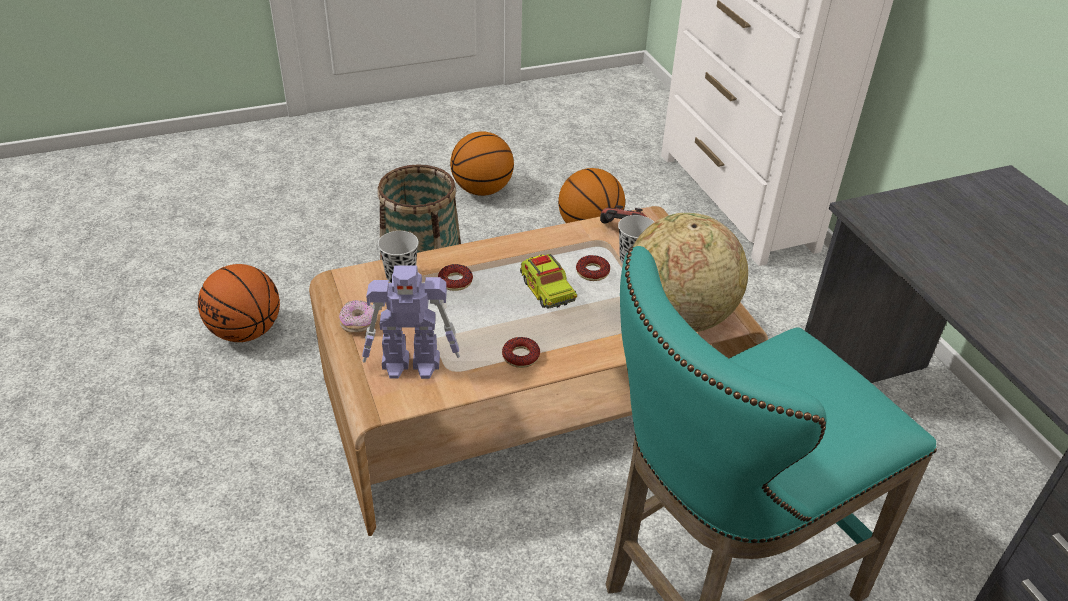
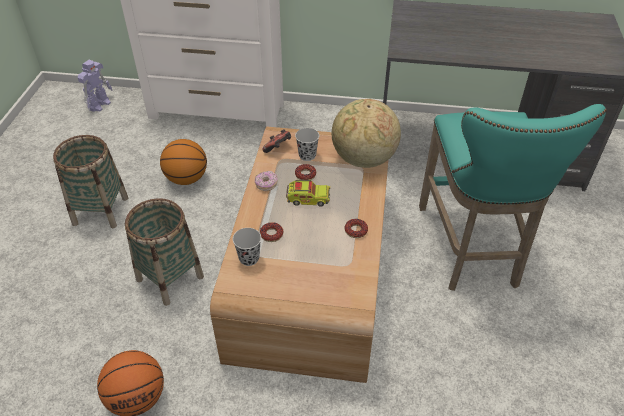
camera: 60 degrees left, 5 degrees up
(359, 323) = (280, 293): donut -> donut (266, 185)
(413, 364) = (334, 279): toy robot -> toy robot (100, 104)
(482, 190) = (100, 211): basketball -> basket

